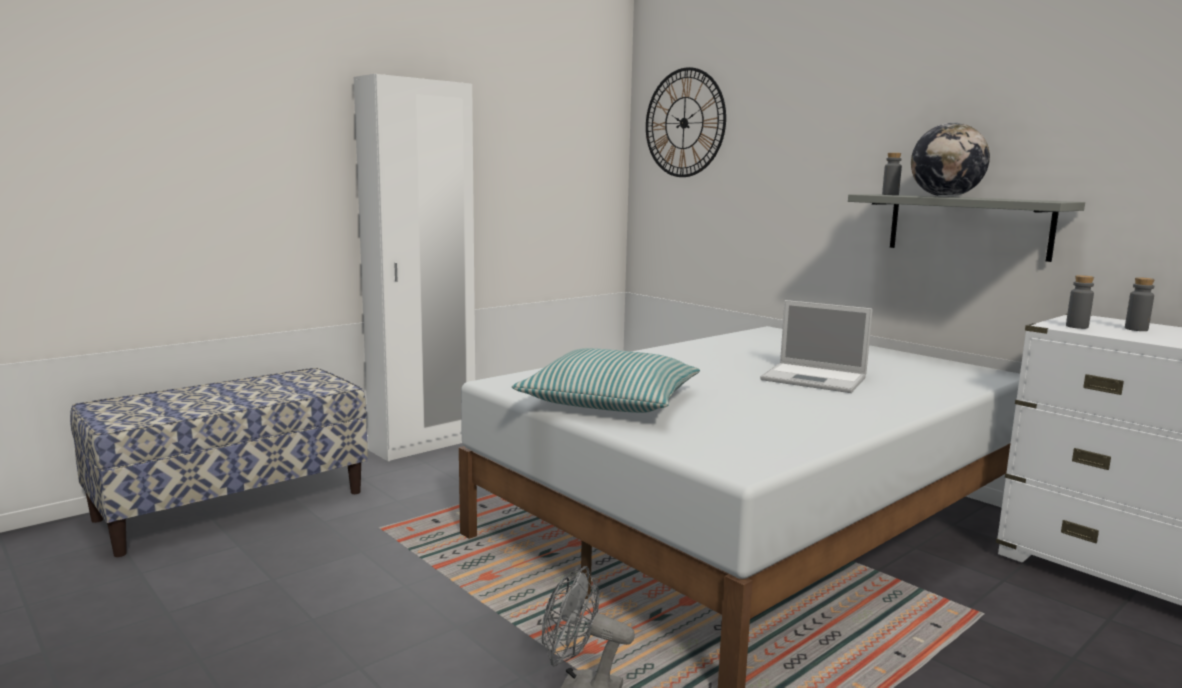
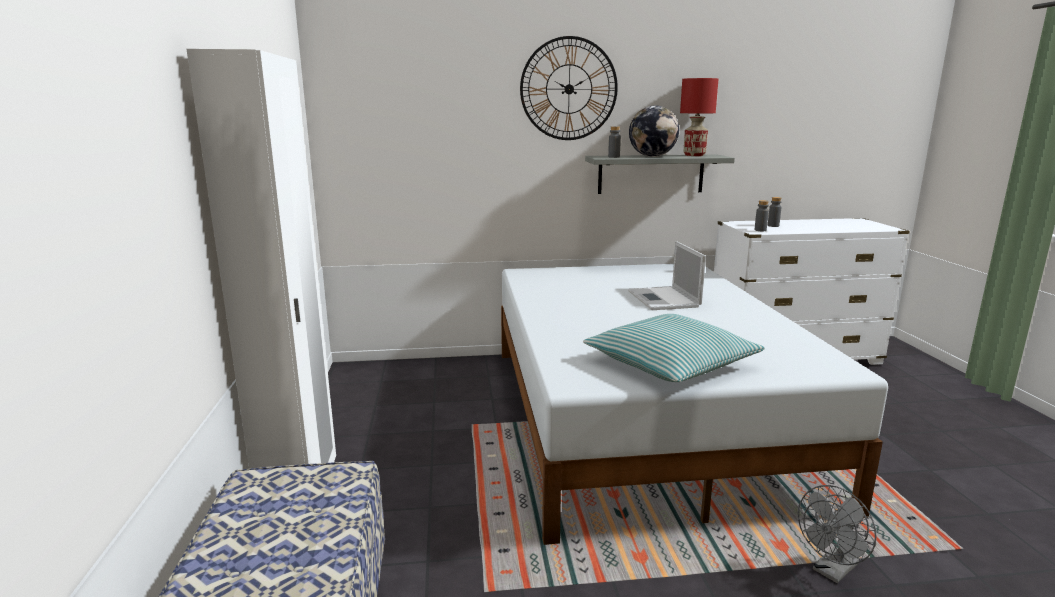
camera: 55 degrees left, 5 degrees up
(684, 123) = (383, 96): wall clock -> wall clock (569, 89)
(816, 379) = (664, 299): laptop -> laptop turned 105 degrees clockwise
(1023, 199) = (694, 155): none -> red table lamp

